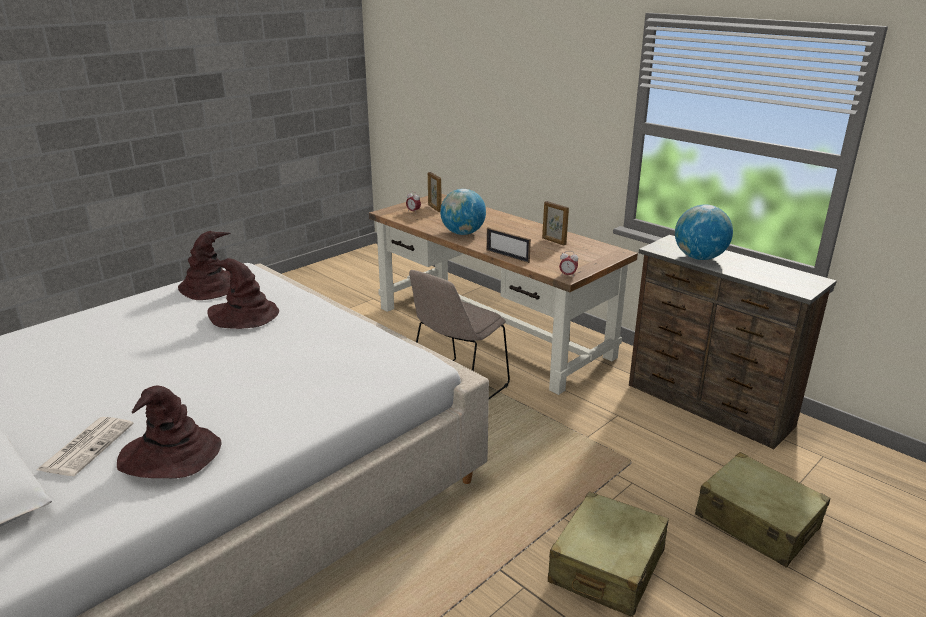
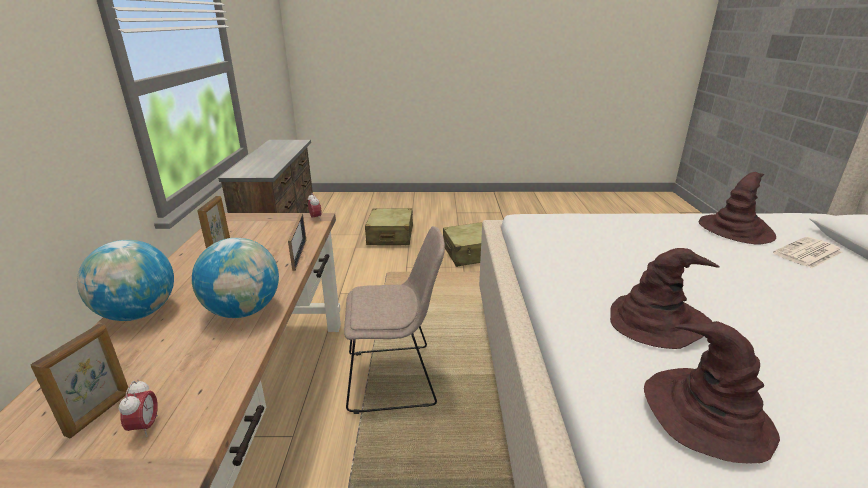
camera: 135 degrees left, 0 degrees up
(699, 257) = (270, 162): globe -> globe (138, 313)

